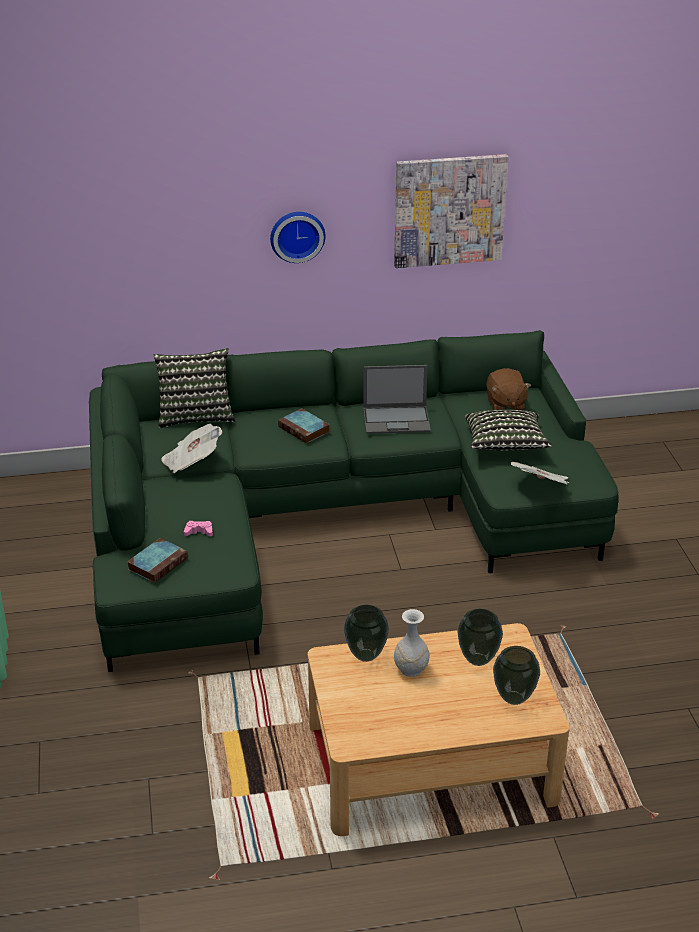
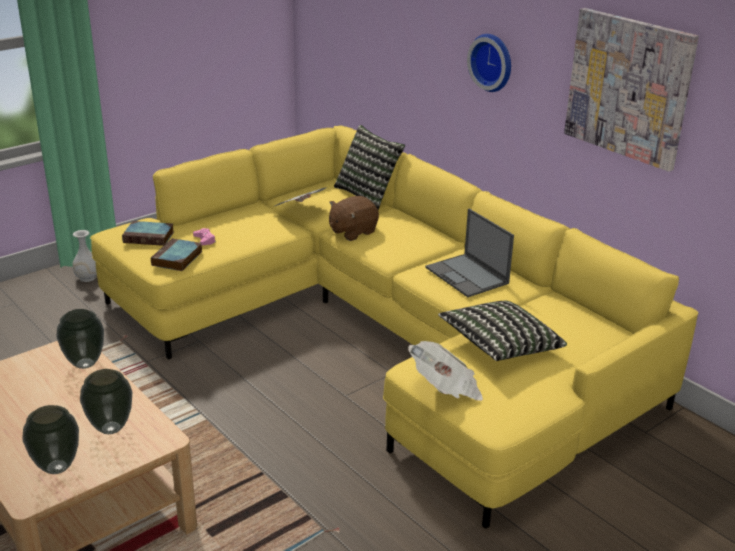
camera: 60 degrees right, 5 degrees down
(305, 429) = (398, 239): book -> book (177, 259)
(326, 518) = (383, 333): green sofa -> yellow sofa
(410, 669) = (75, 392): white vase -> white vase (87, 278)
(505, 404) = (578, 327): brown plush toy -> brown plush toy (352, 232)

